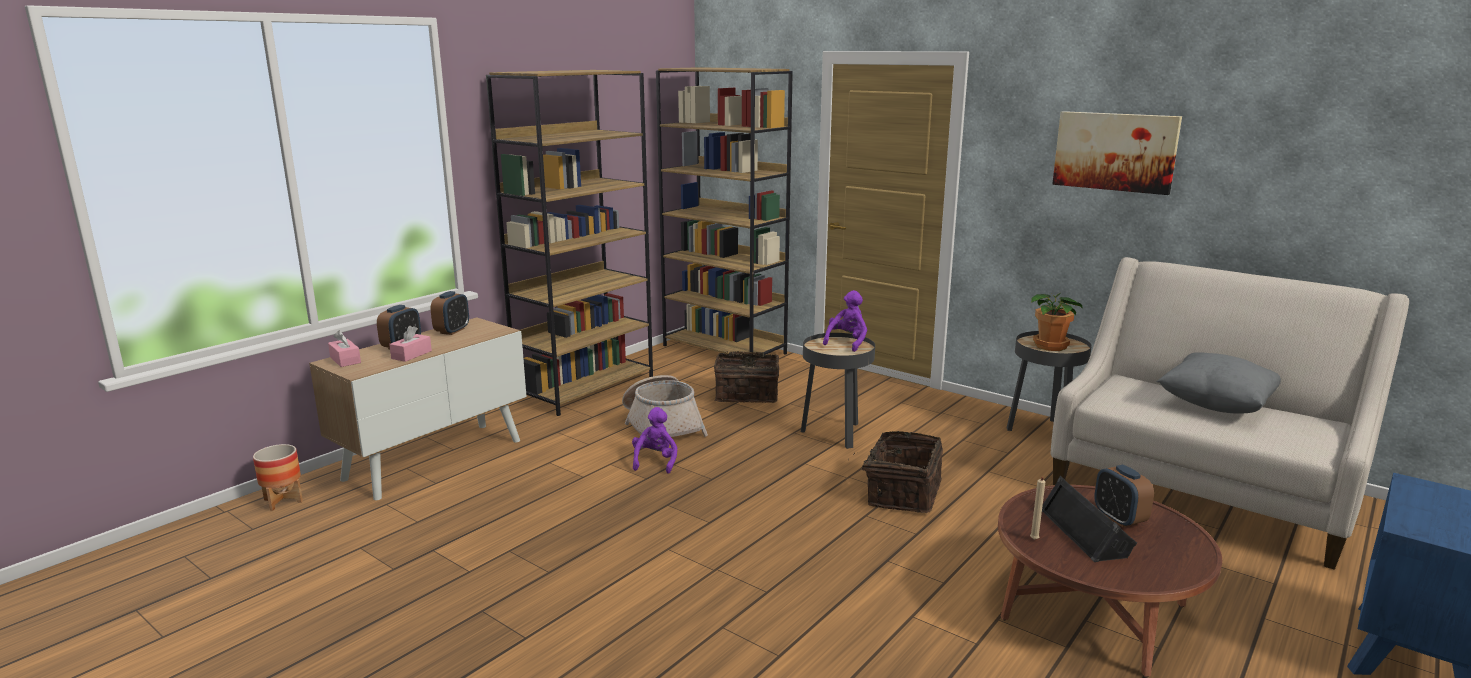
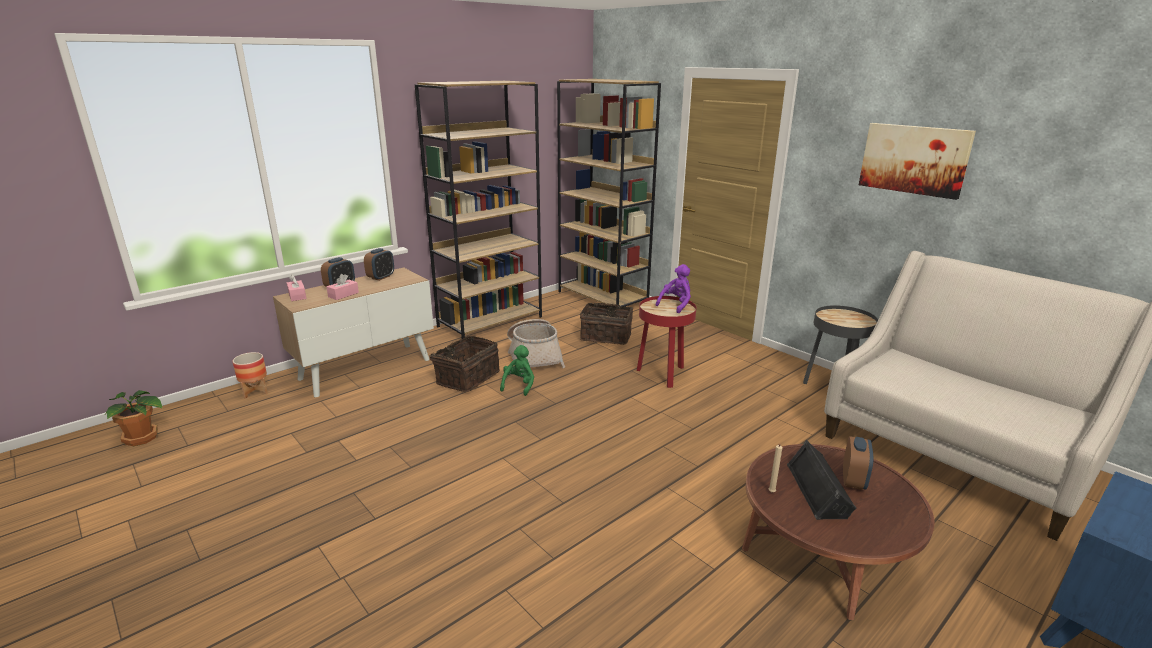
camera: 10 degrees right, 5 degrees up
(655, 461) = (519, 385): purple plush toy -> green plush toy
(835, 433) = (663, 374): black side table -> red side table
(901, 493) = (697, 430): basket -> basket (466, 378)
(1052, 346) = (844, 320): potted plant -> potted plant (141, 438)
(1119, 518) = (853, 481): alarm clock -> alarm clock turned 150 degrees counterclockwise
(1216, 406) = (972, 386): grey pillow -> none

